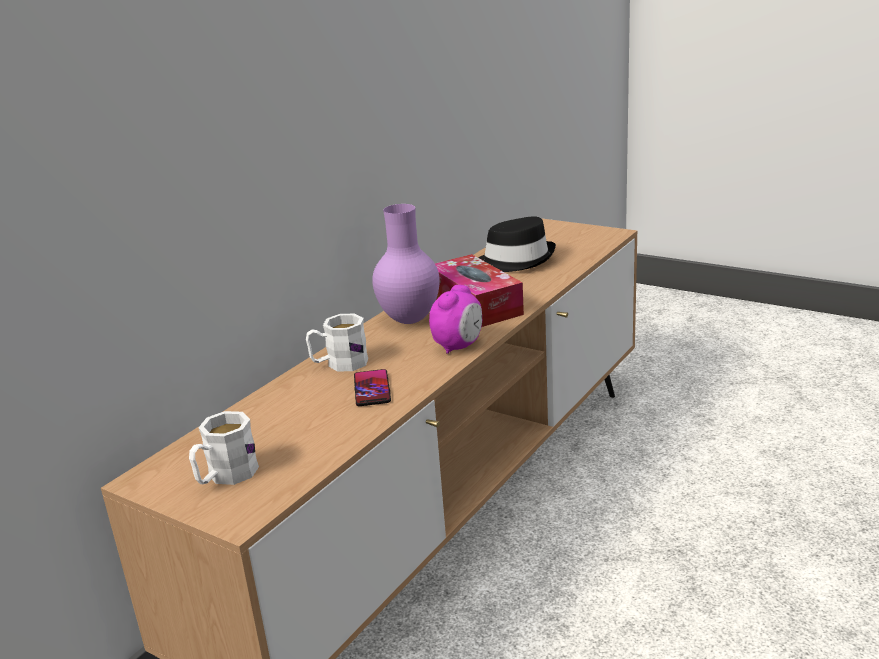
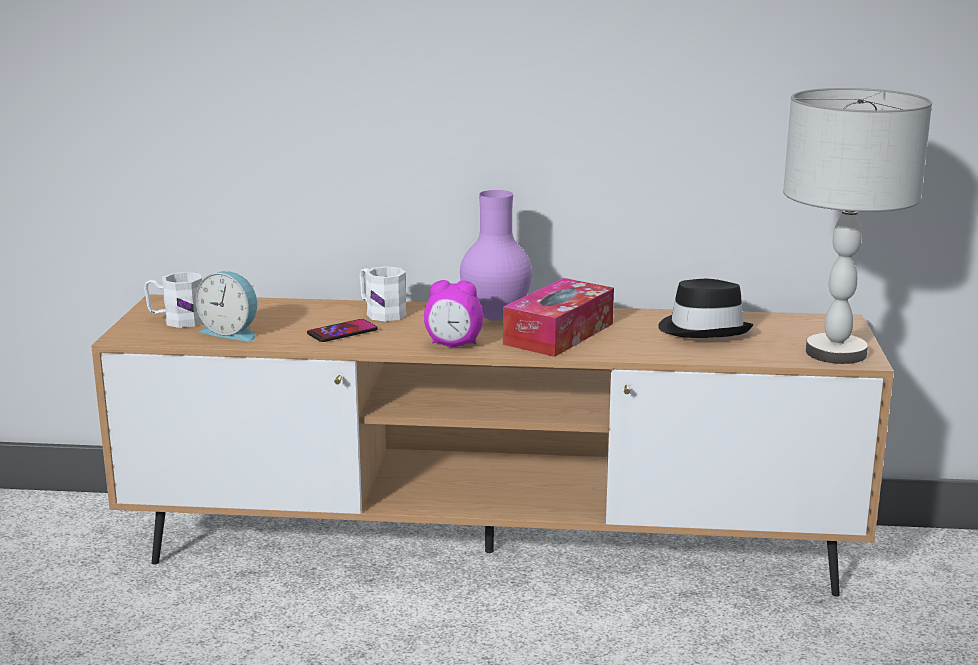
camera: 60 degrees right, 5 degrees down
(306, 446) = (232, 332): none -> alarm clock
(595, 236) = (836, 353): none -> grey table lamp

